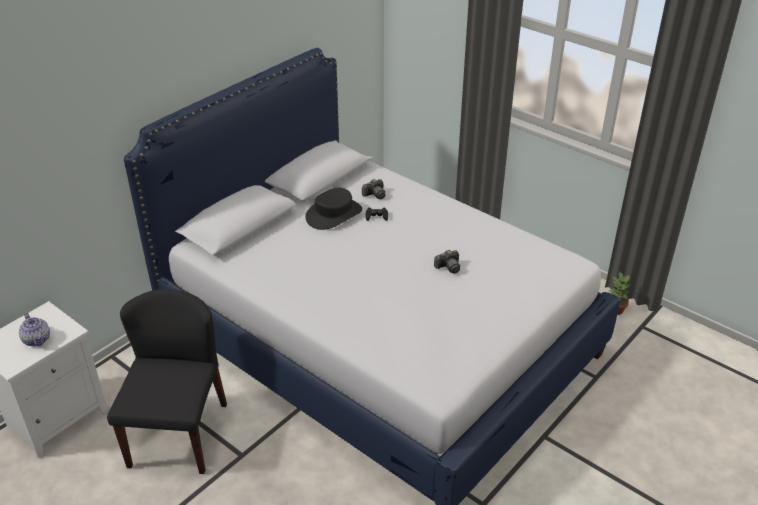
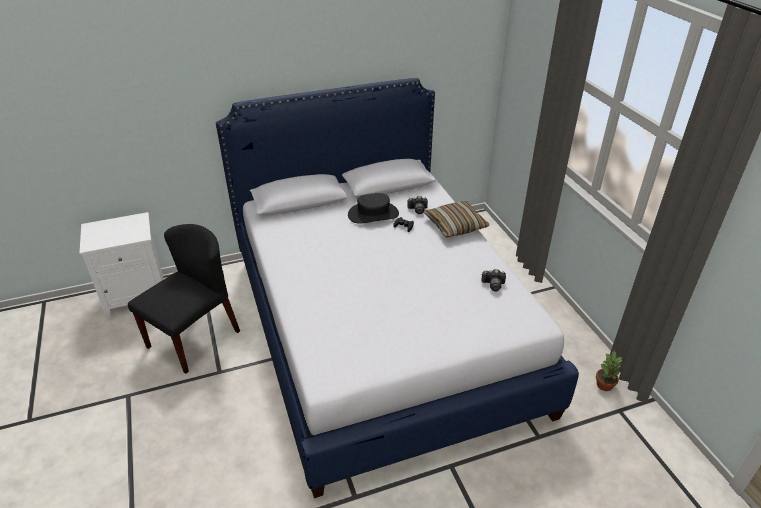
camera: 30 degrees right, 0 degrees up
(37, 340) = (118, 234): teapot -> none
(426, 199) = (455, 225): none -> pillow
(448, 267) = (423, 285): camera -> camera (493, 284)

